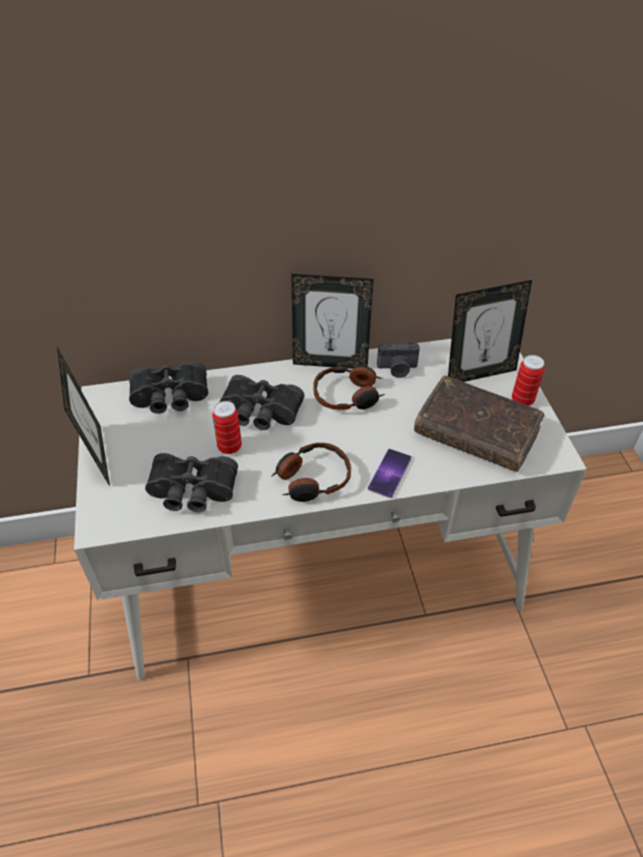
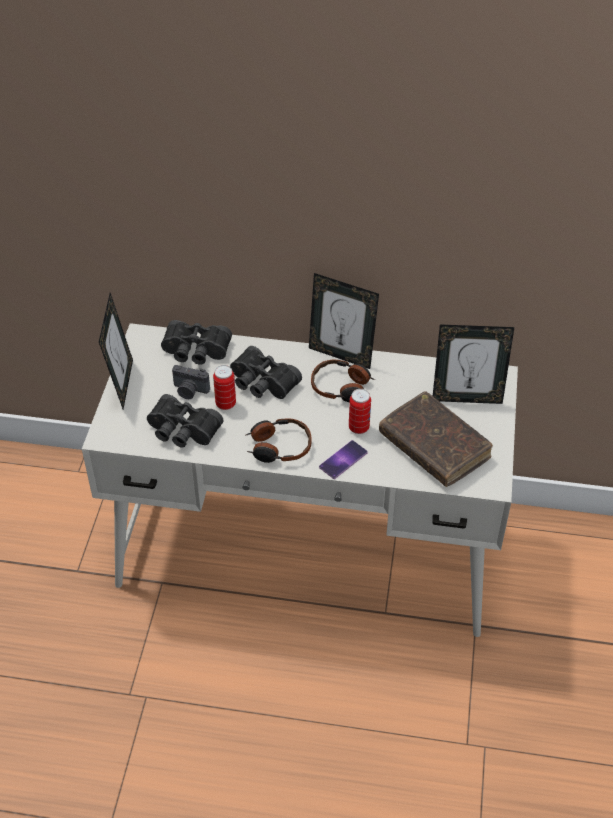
camera: 20 degrees right, 0 degrees up
(397, 369) = (396, 375): camera -> camera (190, 391)
(522, 400) = (491, 431): can -> can (358, 427)

